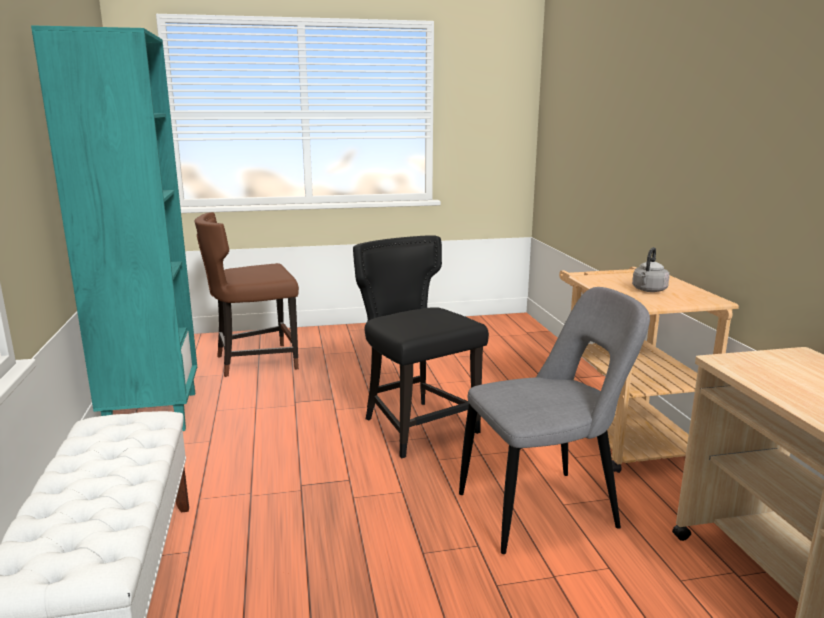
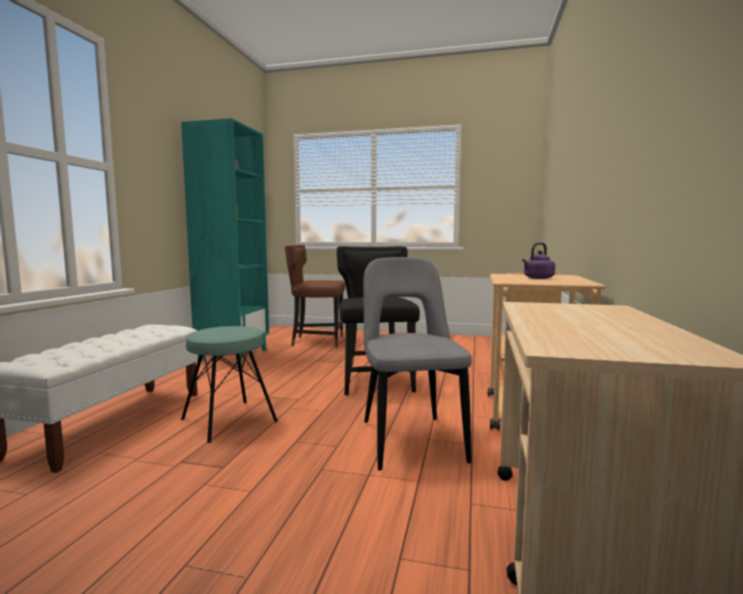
camera: 25 degrees right, 10 degrees down
(295, 543) = (229, 420): none -> turquoise stool
(544, 509) = (410, 438): grey chair -> grey chair turned 105 degrees counterclockwise
(648, 290) = (537, 278): grey kettle -> purple kettle

